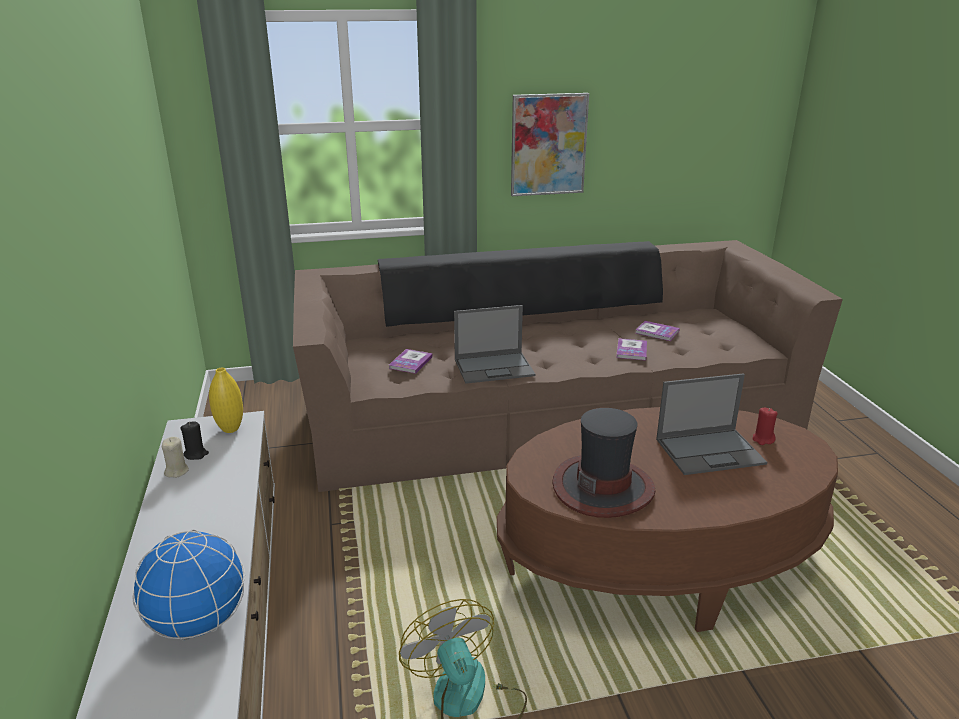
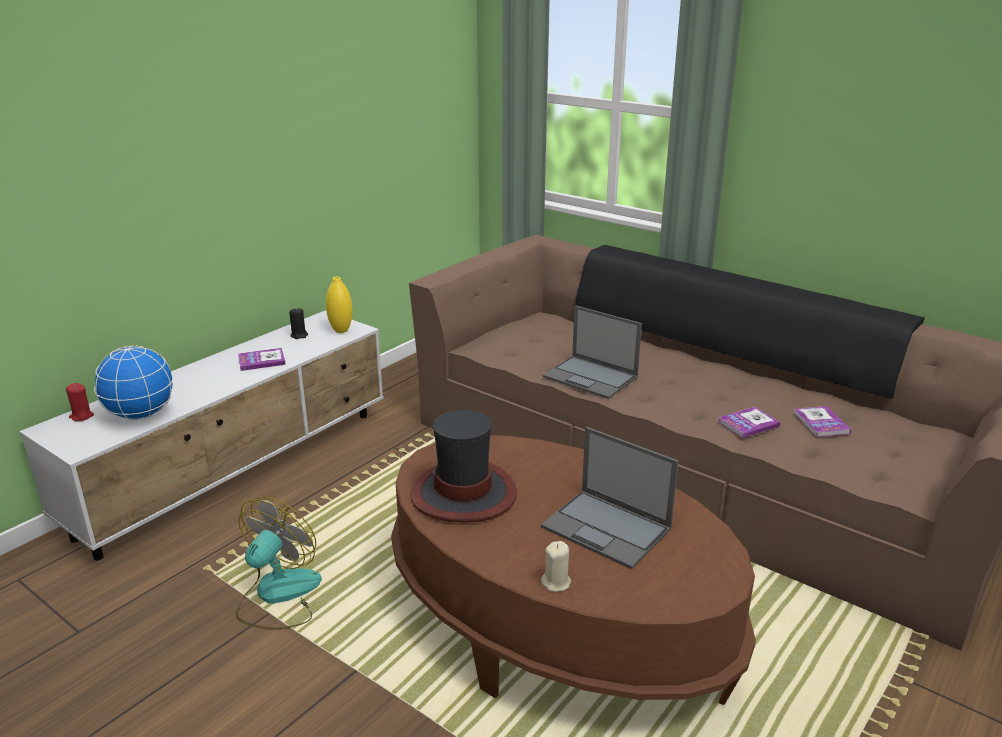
camera: 50 degrees right, 0 degrees up
(177, 471) = (274, 339): beige candle -> beige candle (556, 583)
(410, 362) = (538, 344): book -> book (261, 361)
(548, 145) = (826, 162): picture -> none
(763, 439) = (681, 553): red candle -> red candle (81, 416)

